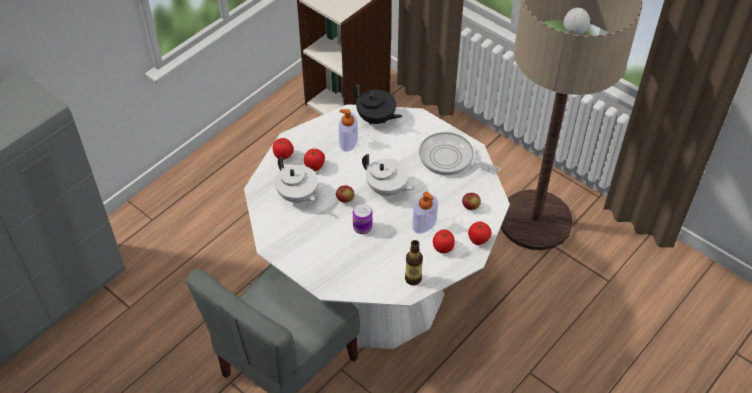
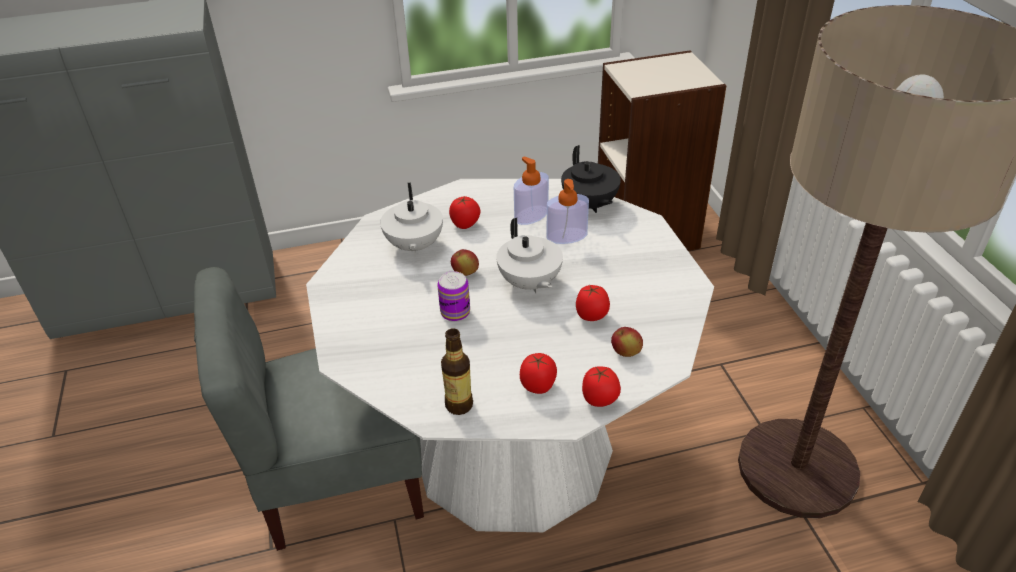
camera: 35 degrees right, 10 degrees down
(283, 156) = (441, 201): tomato -> tomato (592, 316)
(424, 223) = (540, 344): soap dispenser -> soap dispenser (566, 236)
(449, 158) = (647, 283): frying pan -> none

